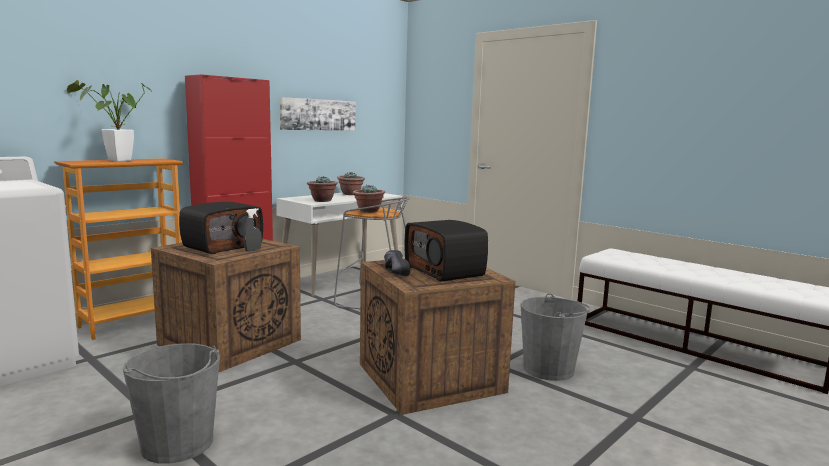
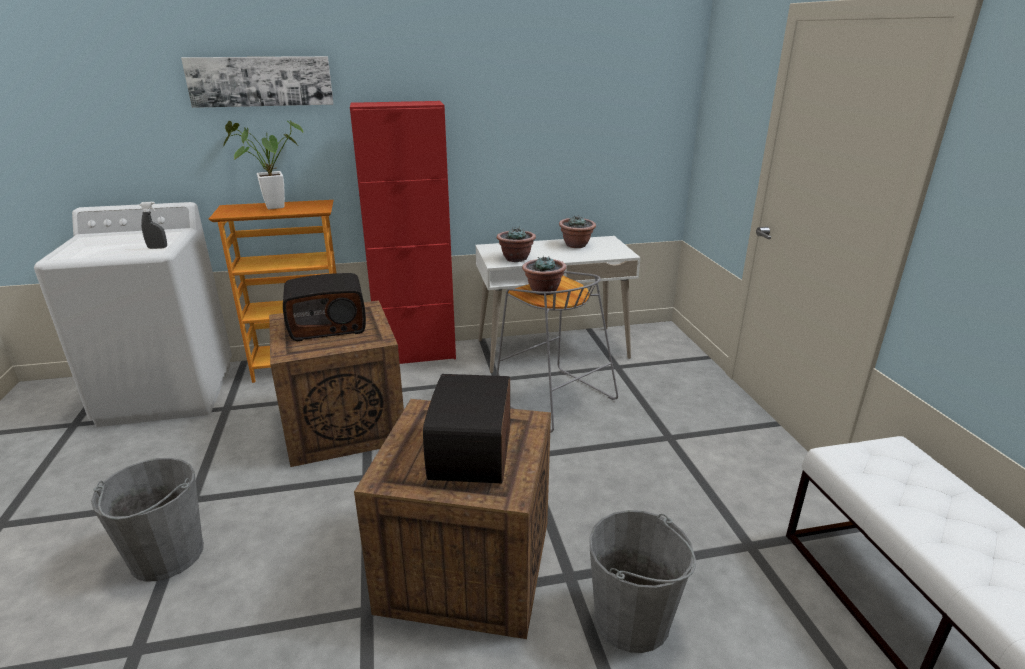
camera: 35 degrees right, 15 degrees up
(253, 250) = (342, 342): grey spray bottle -> grey spray bottle (157, 248)
(318, 114) = (542, 136): picture -> picture (260, 81)
(392, 272) = (409, 435): black shoe -> none

